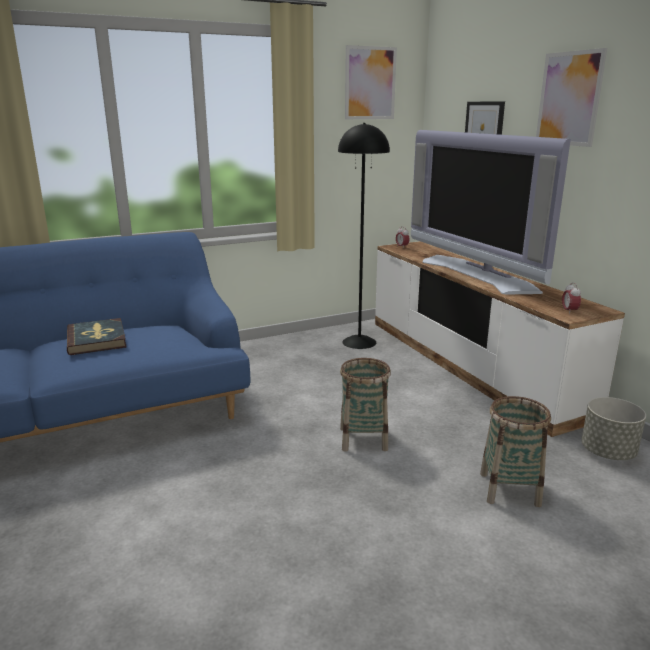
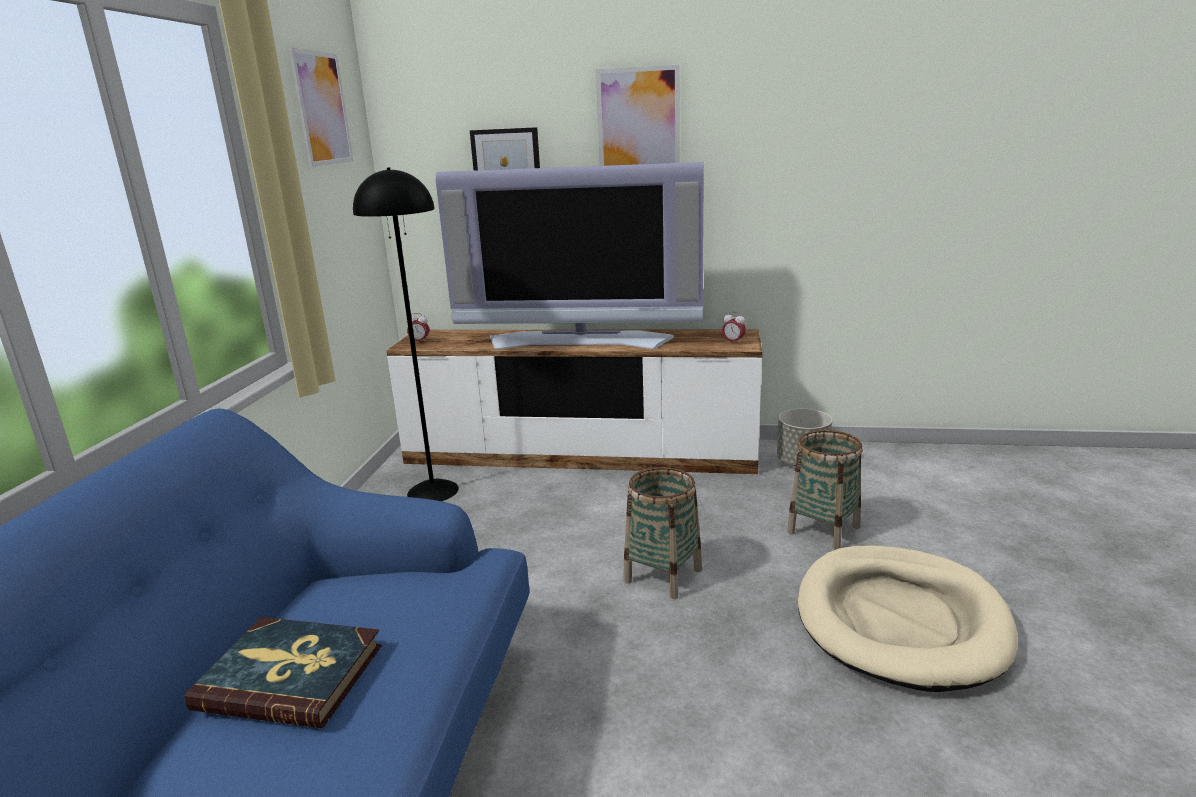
camera: 55 degrees left, 0 degrees up
(423, 556) = (900, 620): none -> beige dog bed

